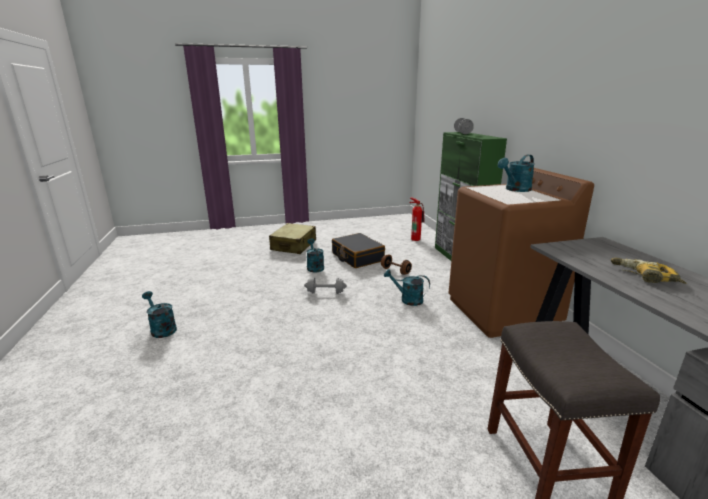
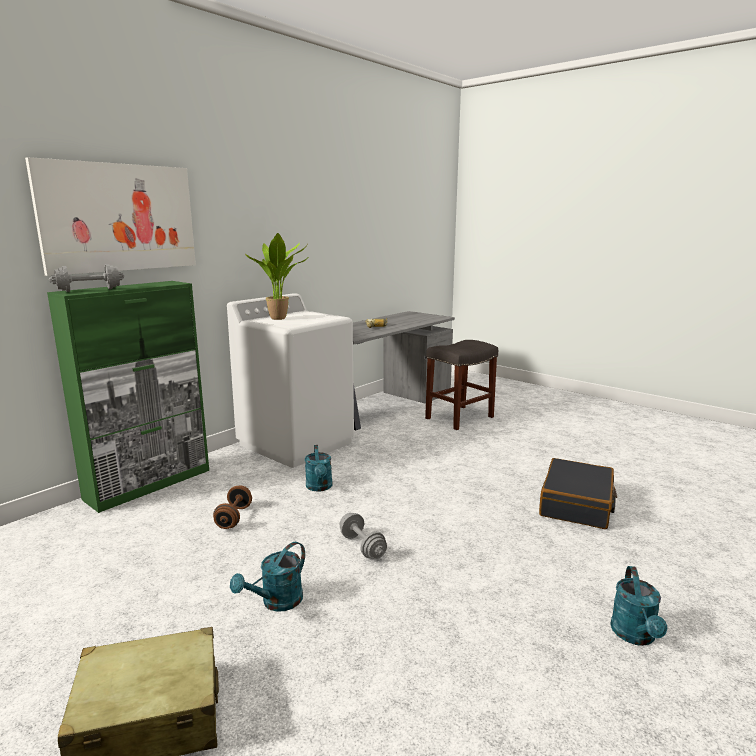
camera: 125 degrees left, 5 degrees down
(357, 257) = (191, 573): black suitcase -> black suitcase (577, 504)
(416, 239) = (40, 543): fire extinguisher -> none
(497, 90) = (119, 218): none -> picture
(502, 311) = (296, 443): brown washing machine -> white washing machine
(515, 190) = (281, 318): turquoise watering can -> potted plant

